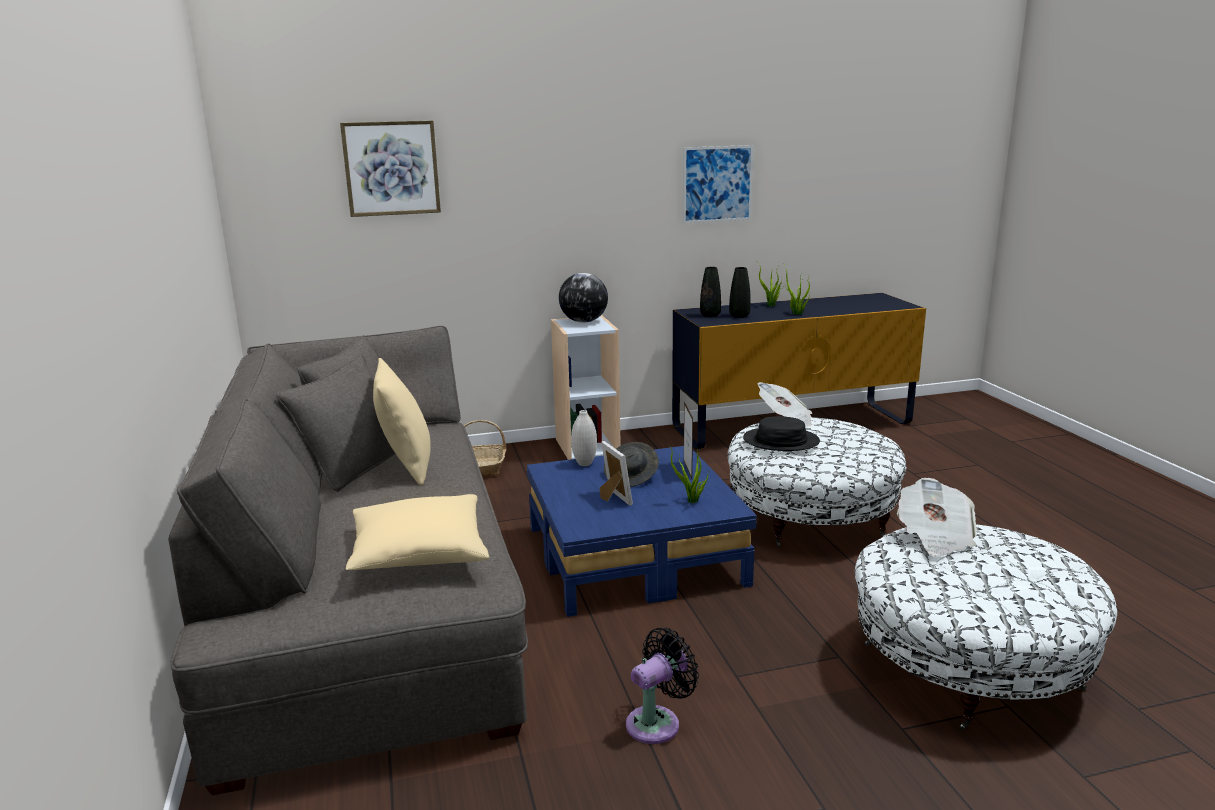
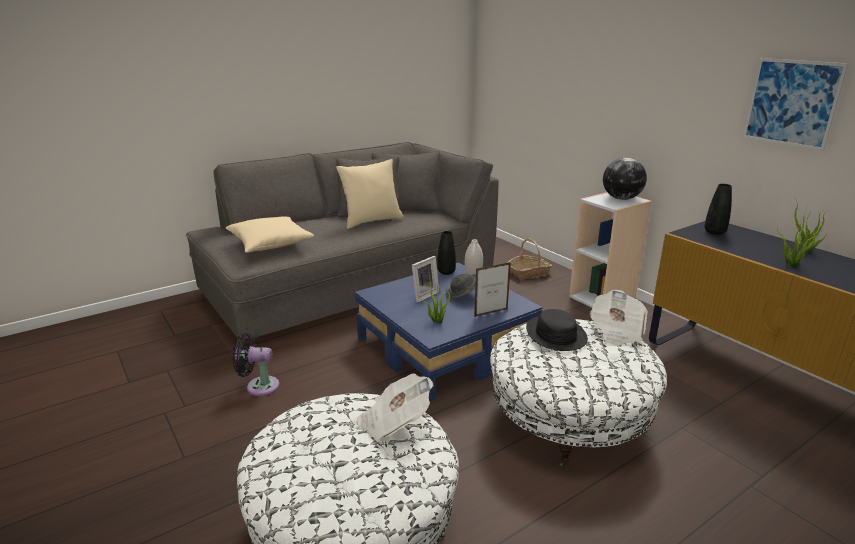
camera: 70 degrees right, 5 degrees up
(391, 168) = (544, 53): picture -> none
(657, 722) = (259, 386): black fan -> black fan turned 150 degrees clockwise
(739, 316) = (733, 242): black vase -> black vase (446, 272)

